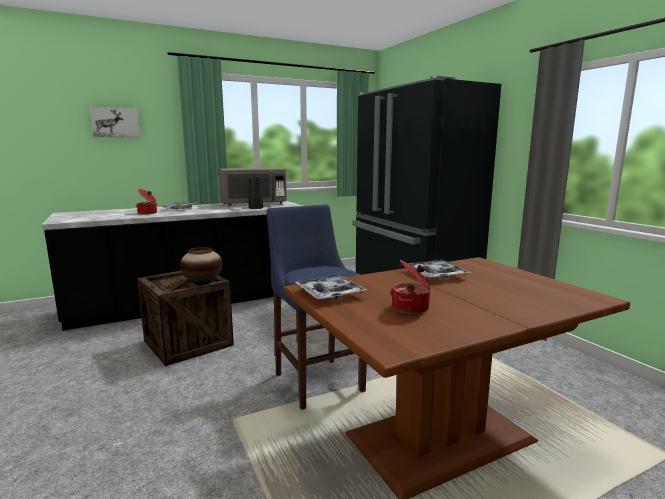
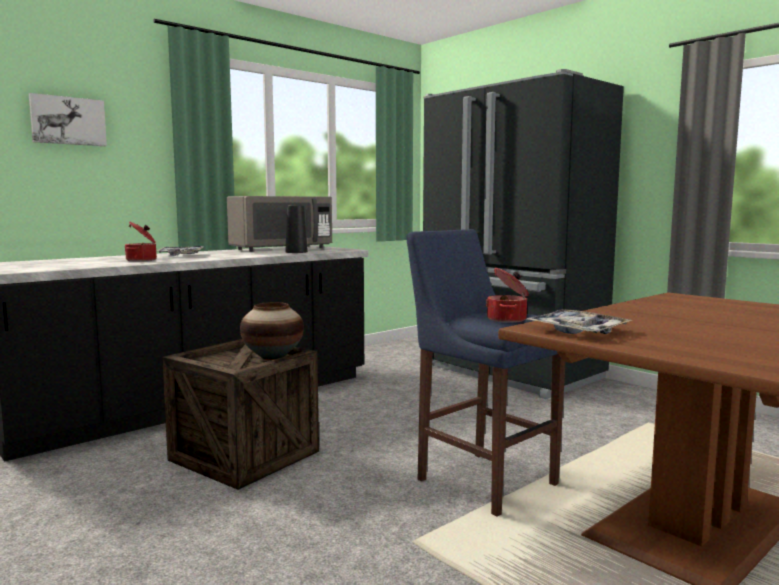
camera: 15 degrees left, 5 degrees down
(411, 308) = (704, 336): cooking pot -> cooking pot (508, 319)
(436, 275) = (659, 308): tray -> none

